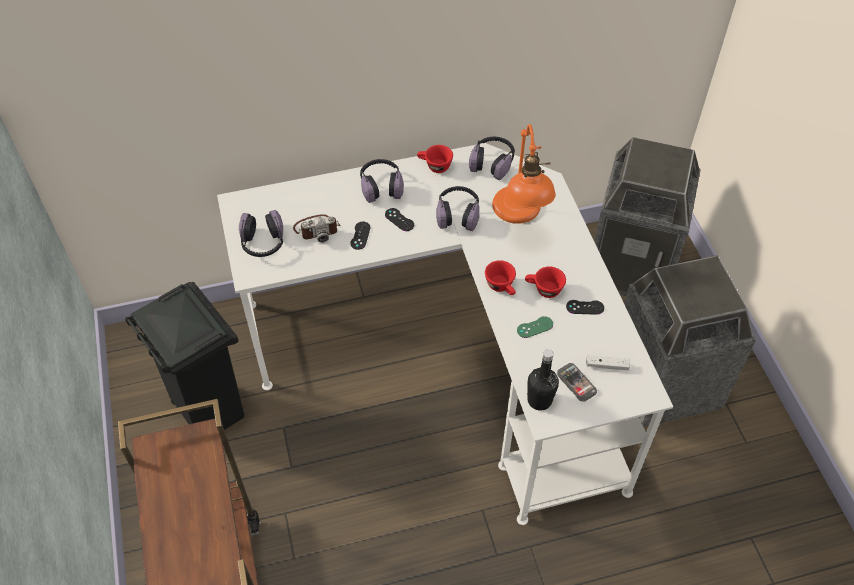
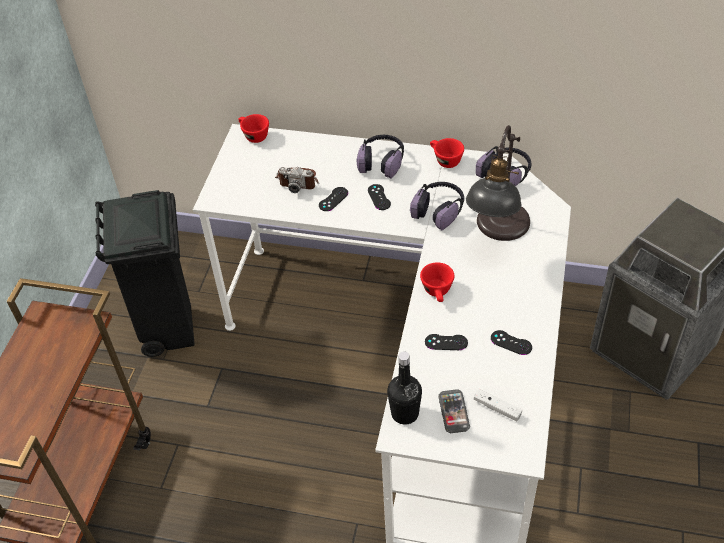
camera: 30 degrees right, 5 degrees down
(263, 243) = (243, 177): headphones -> none
(520, 221) = (497, 238): orange table lamp -> grey table lamp
(535, 327) = (446, 342): green game controller -> black game controller
(543, 289) = (479, 310): red cup -> red cup (253, 135)
(663, 384) = (621, 481): trash can -> none

